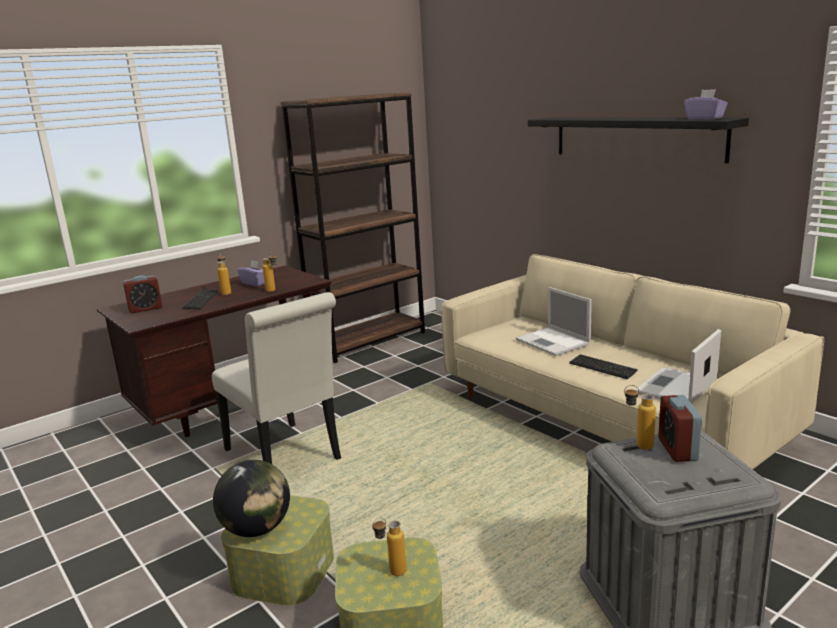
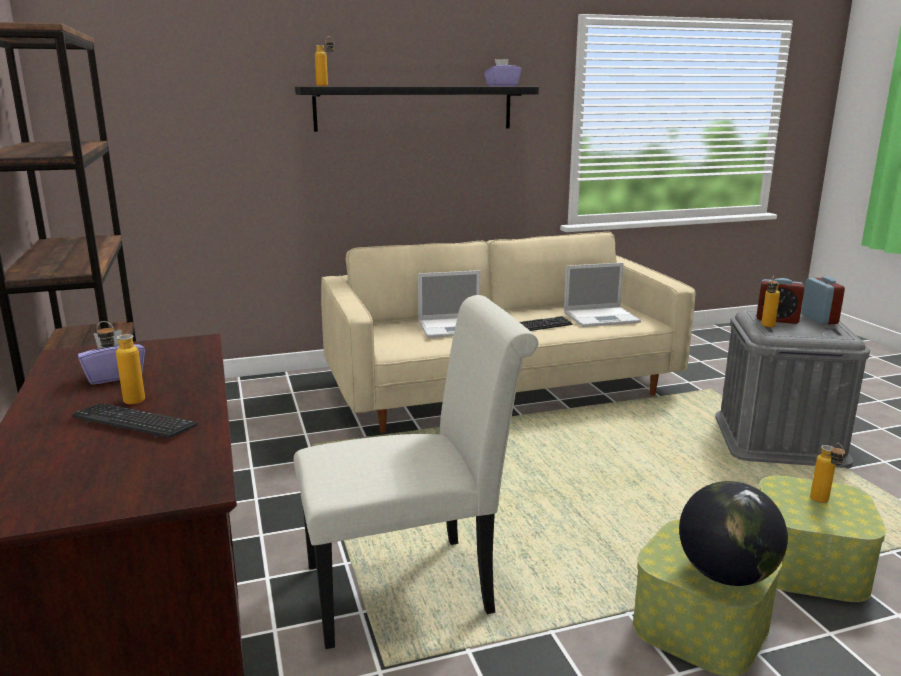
camera: 70 degrees left, 0 degrees up
(145, 309) = (77, 480): alarm clock -> alarm clock (819, 319)
(273, 291) = (197, 368): bottle -> bottle (326, 86)
(675, 388) = (602, 317): laptop -> laptop turned 75 degrees counterclockwise

